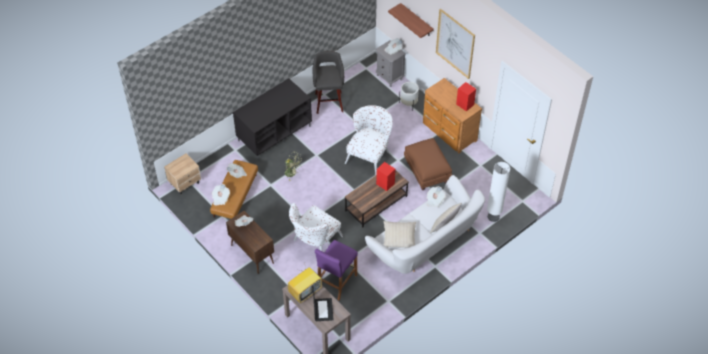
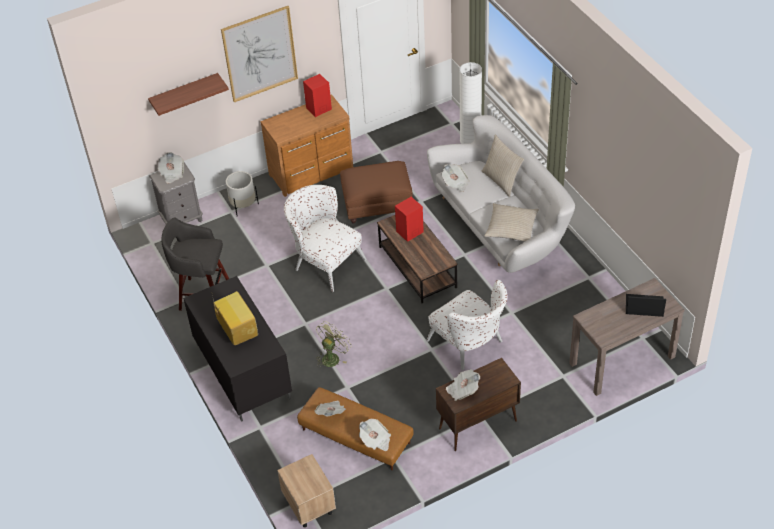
camera: 75 degrees left, 5 degrees down
(305, 291) = (610, 322): television -> television (237, 331)
(336, 282) = (547, 329): purple stool -> none

